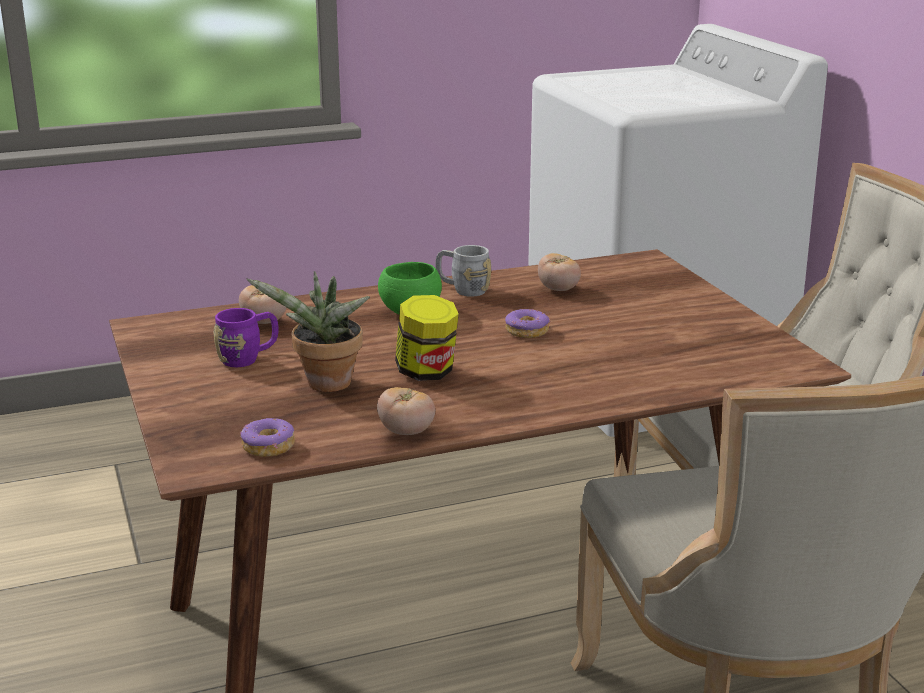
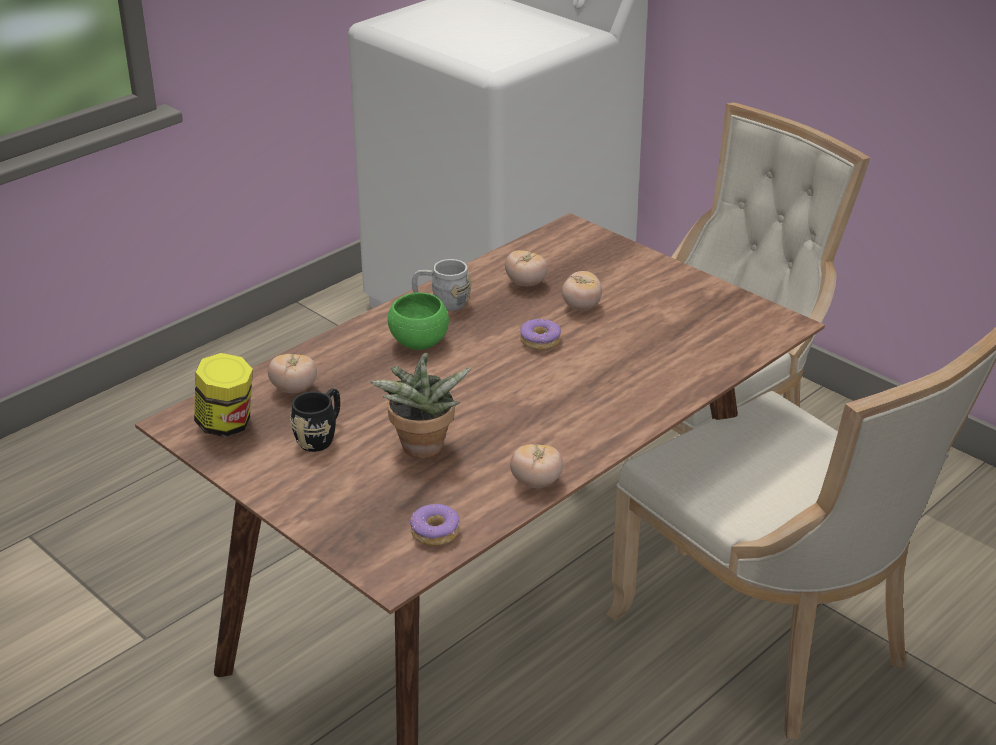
camera: 25 degrees left, 10 degrees up
(248, 358) = (321, 436): purple mug -> black mug
(426, 372) = (496, 411): jar -> jar (227, 425)
(595, 315) = (581, 307): none -> tomato

